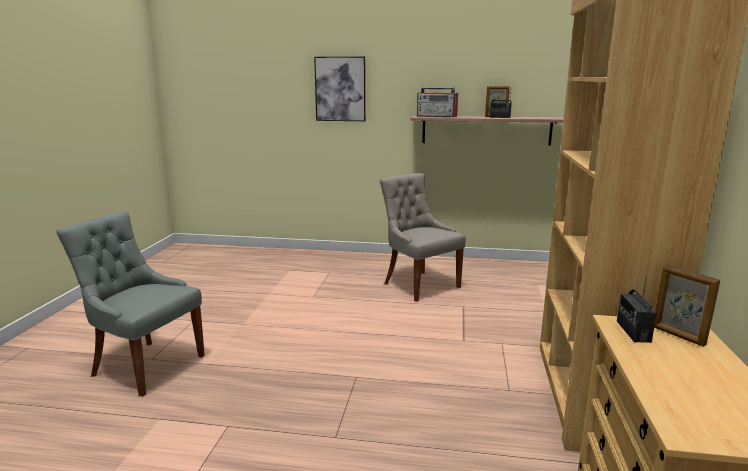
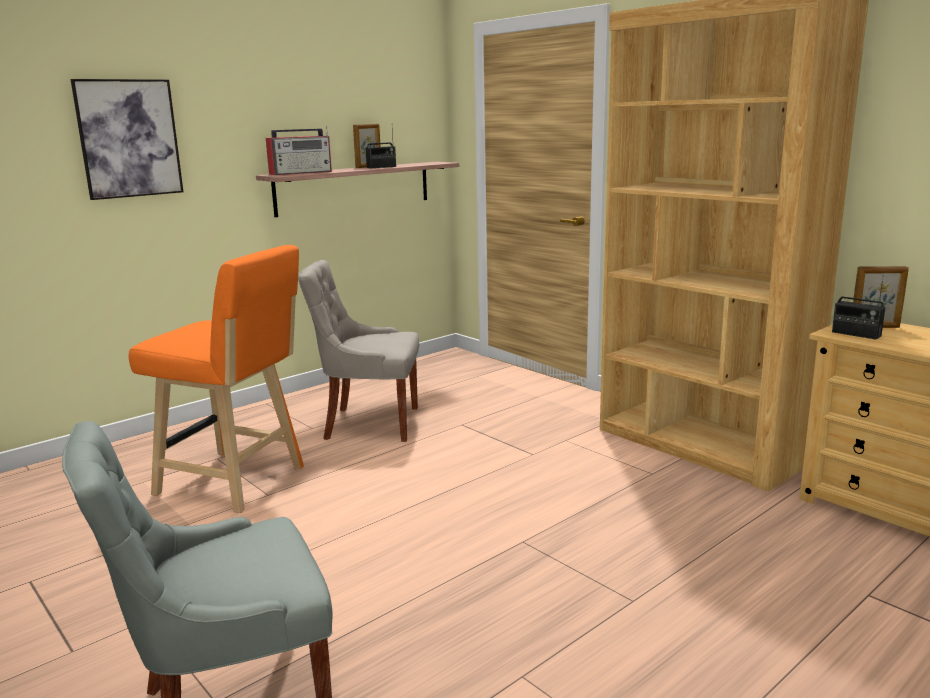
camera: 50 degrees left, 0 degrees up
(314, 286) = (237, 482): none -> orange stool

